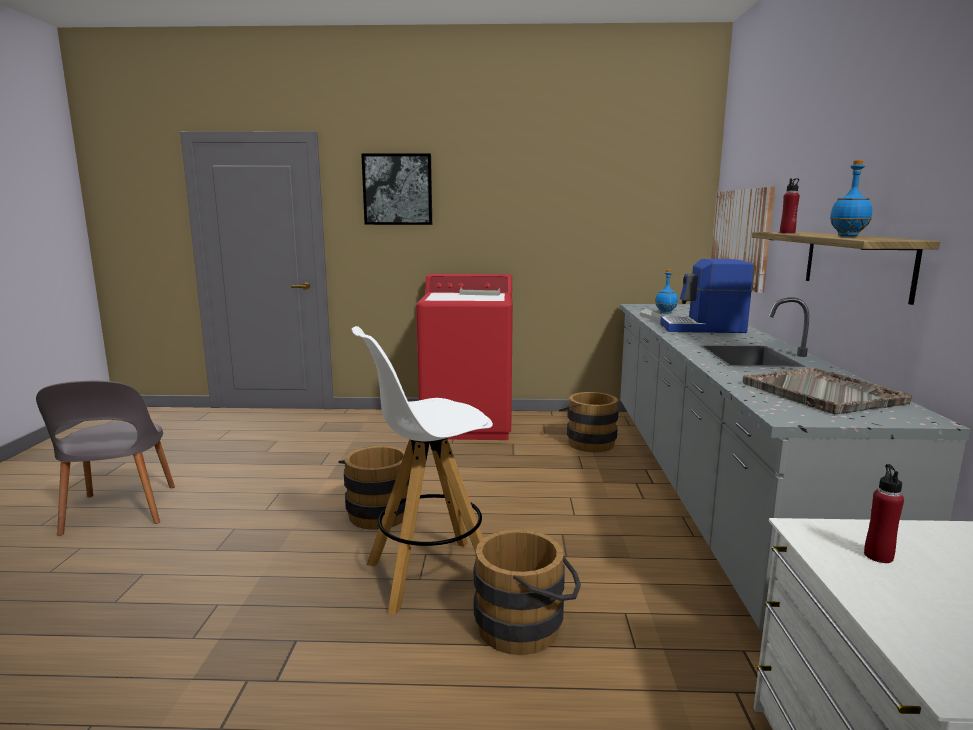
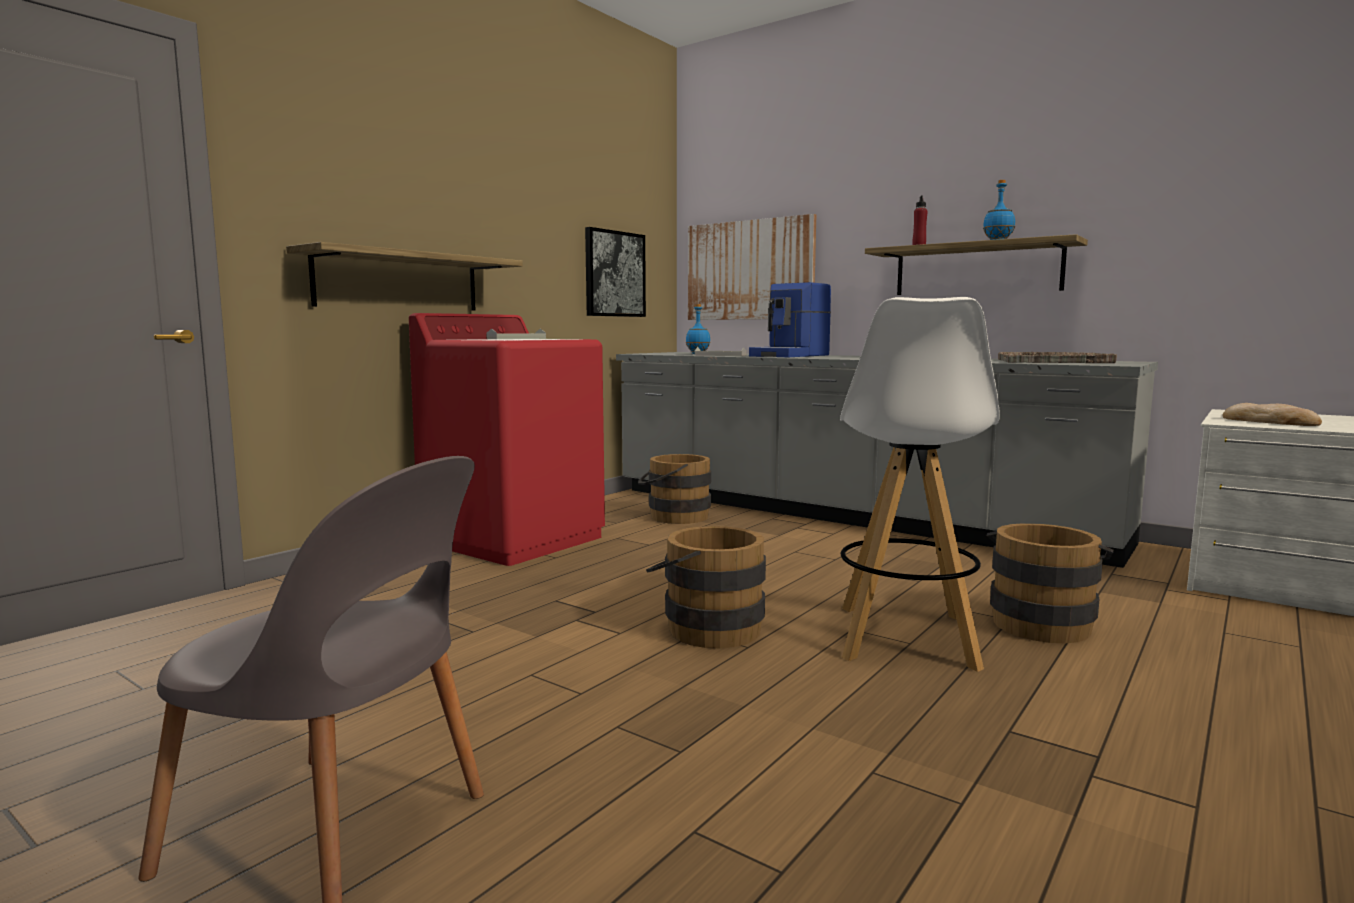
camera: 55 degrees left, 5 degrees down
(397, 189) = (351, 167): picture -> picture (614, 274)
(426, 254) = (399, 282): none -> shelf
(878, 556) = (1270, 422): red bottle -> bread

